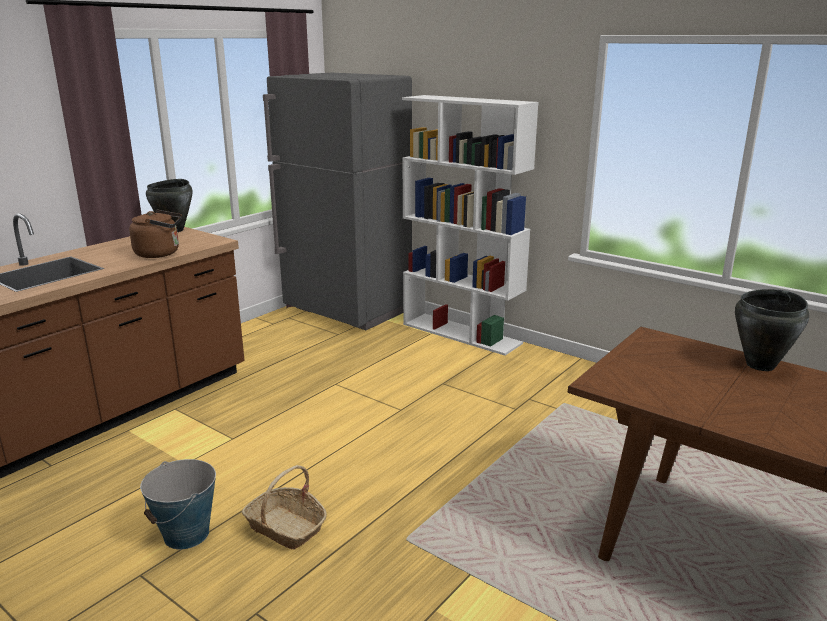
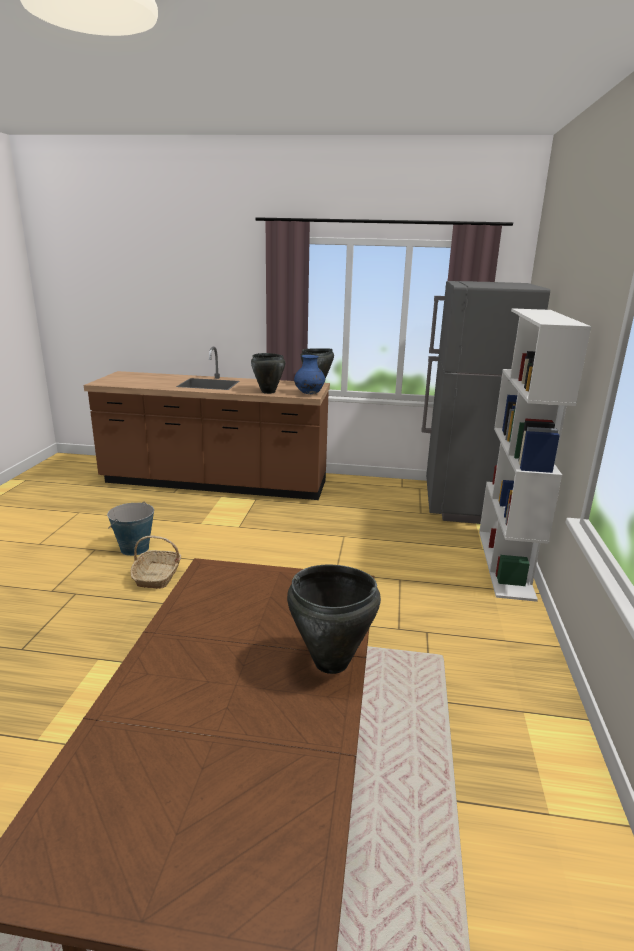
camera: 60 degrees right, 0 degrees up
(160, 253) = (268, 392): brown kettle -> black cooking pot
(207, 240) = (309, 393): none -> blue vase

